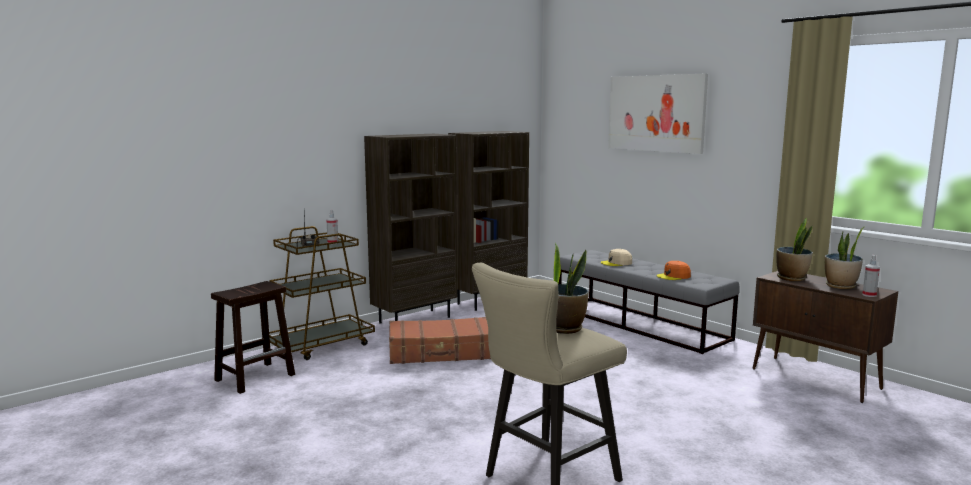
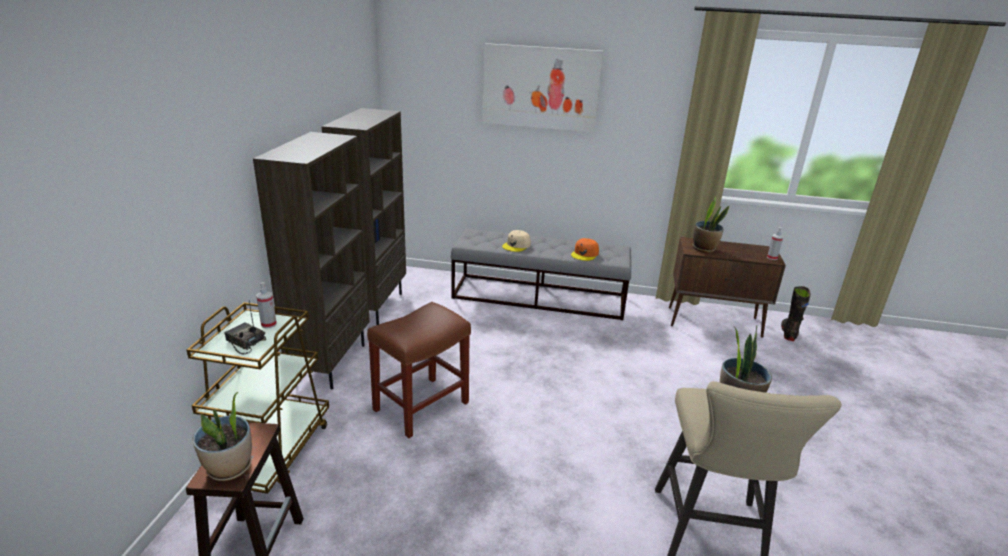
camera: 40 degrees left, 15 degrees up
(440, 352) = (422, 405): brown suitcase -> brown stool
(840, 286) = (743, 251): potted plant -> potted plant (229, 468)
(911, 409) = (788, 333): none -> black boot

